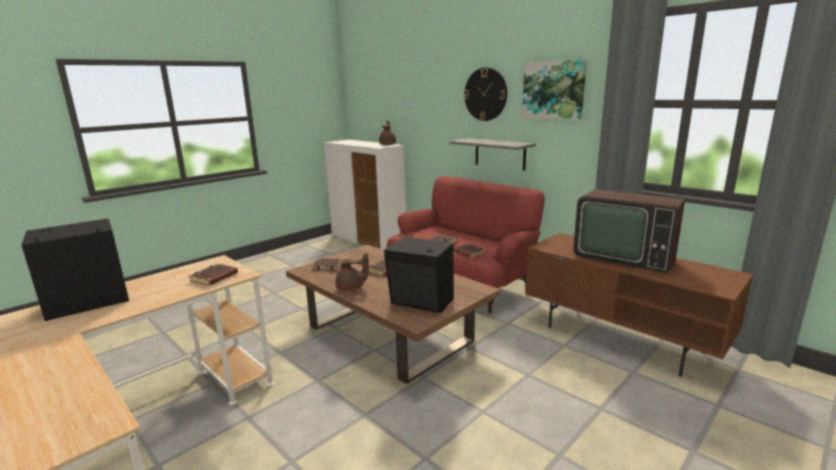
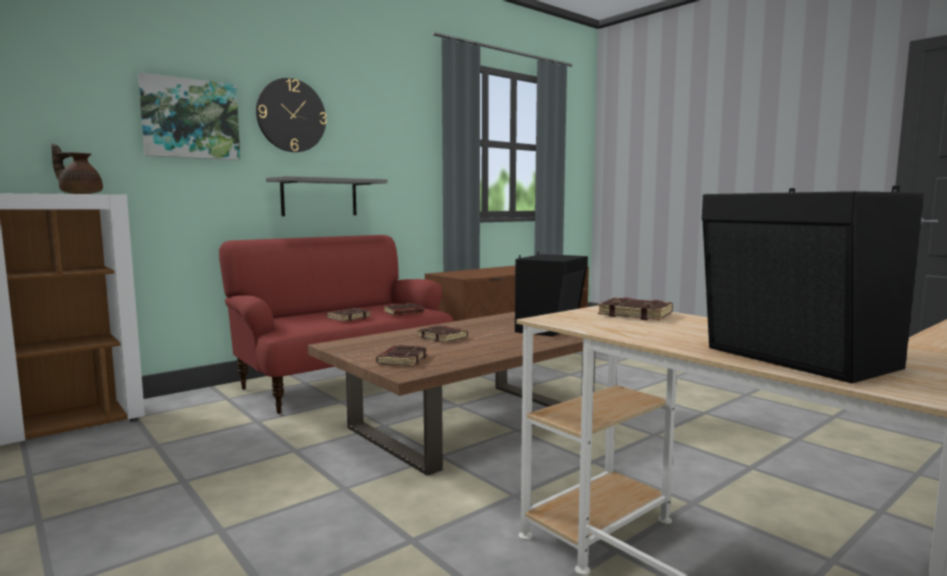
camera: 85 degrees left, 10 degrees down
(351, 288) = (502, 349): brown teapot -> none
(553, 90) = (381, 120): picture -> picture (190, 119)
(623, 256) = (503, 270): television -> none

